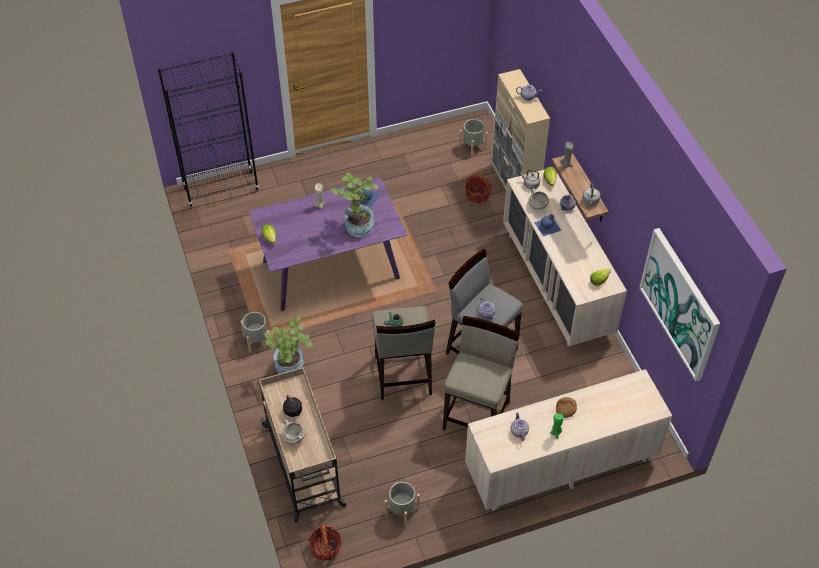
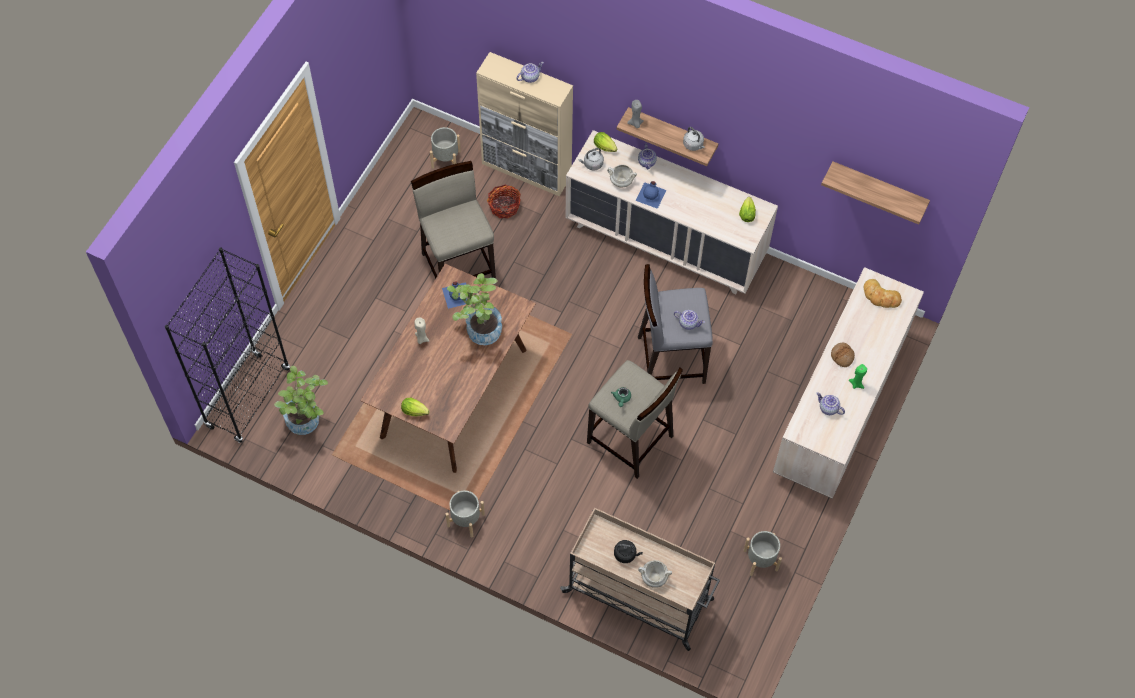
camera: 45 degrees left, 10 degrees up
(291, 369) = (528, 520): potted plant -> potted plant (307, 422)
(325, 548) = (736, 648): basket -> none
(330, 270) = (454, 394): purple dining table -> brown dining table
(477, 415) = (729, 422): beige stool -> beige stool (459, 267)
(636, 395) = (880, 296): none -> bread
(680, 303) = (878, 189): picture -> shelf

